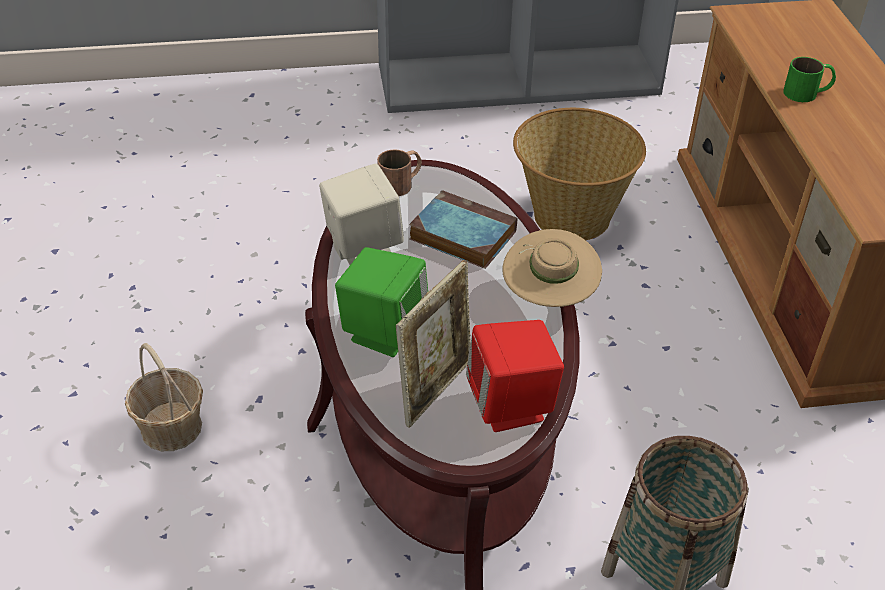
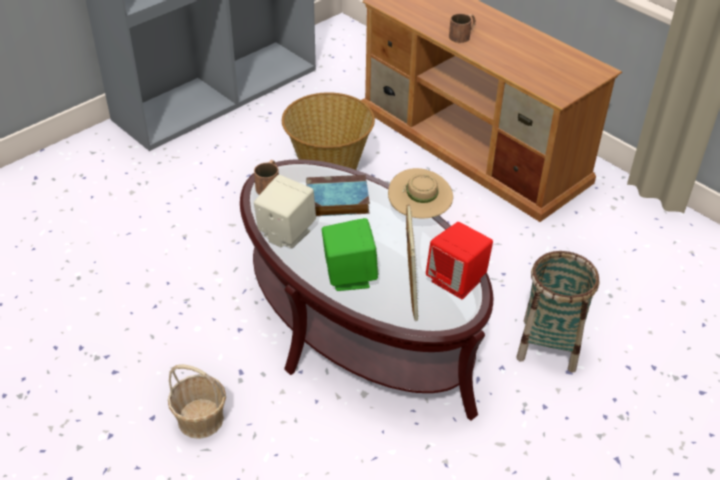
camera: 35 degrees left, 0 degrees up
(808, 93) = (463, 35): green mug -> brown mug

